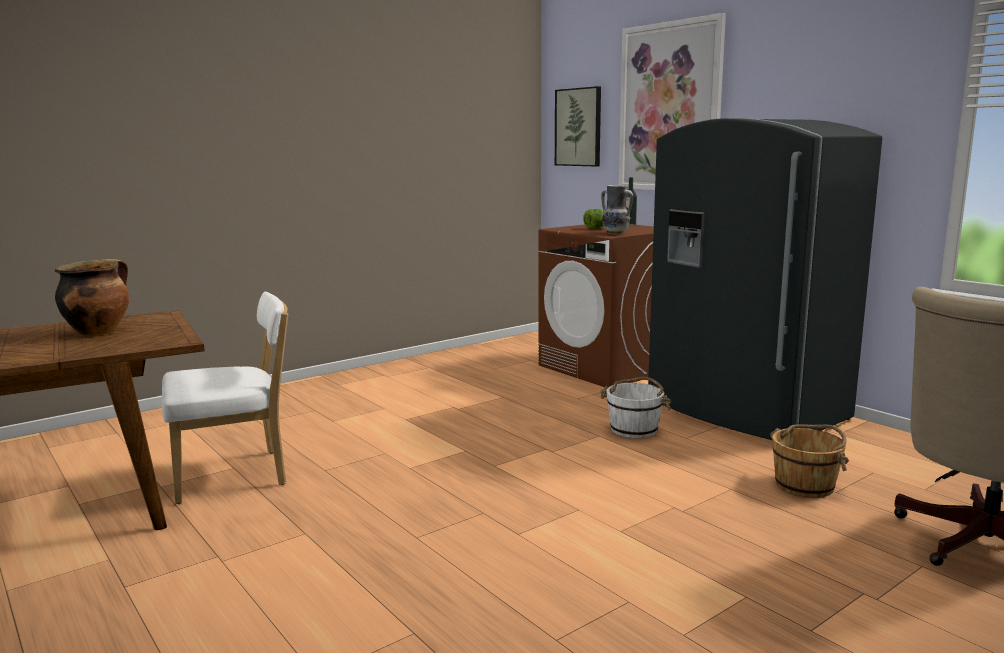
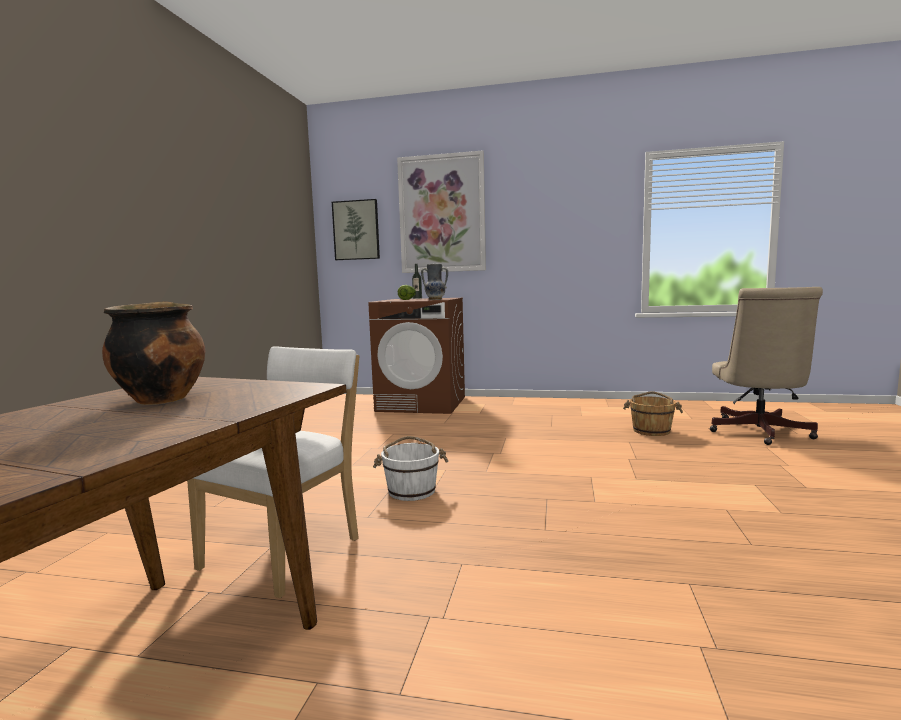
camera: 40 degrees left, 5 degrees down
(634, 429) = (515, 429): white bucket -> white bucket (411, 490)
(744, 411) = (546, 407): grey fridge -> none

